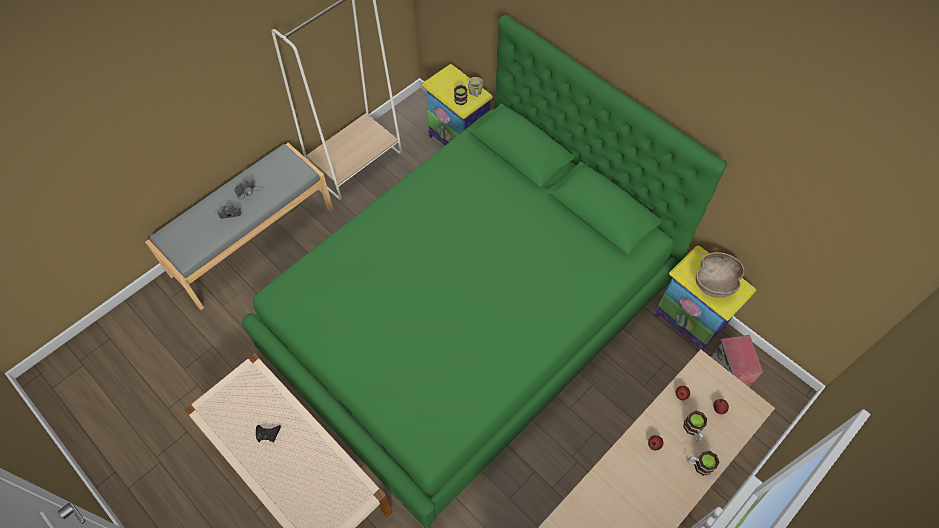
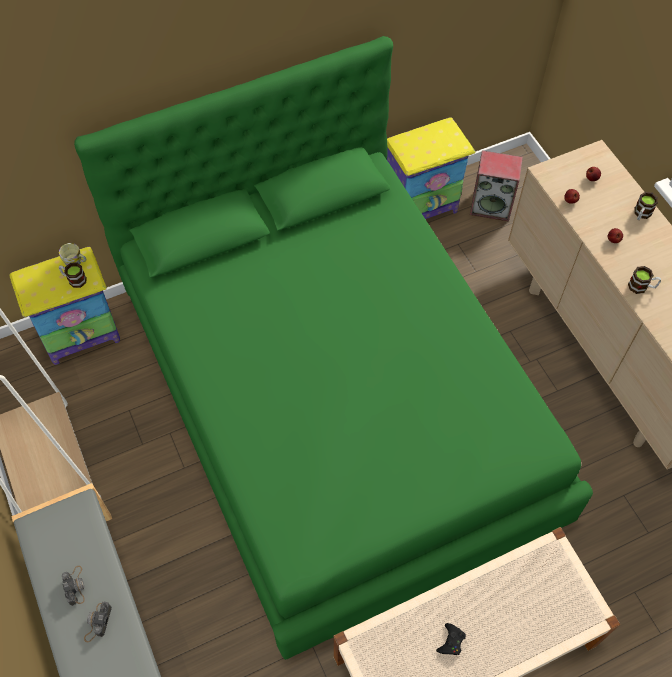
camera: 70 degrees left, 0 degrees up
(693, 430) = (607, 205): mug -> mug (641, 287)
(714, 283) = (434, 144): brown bowl -> none

